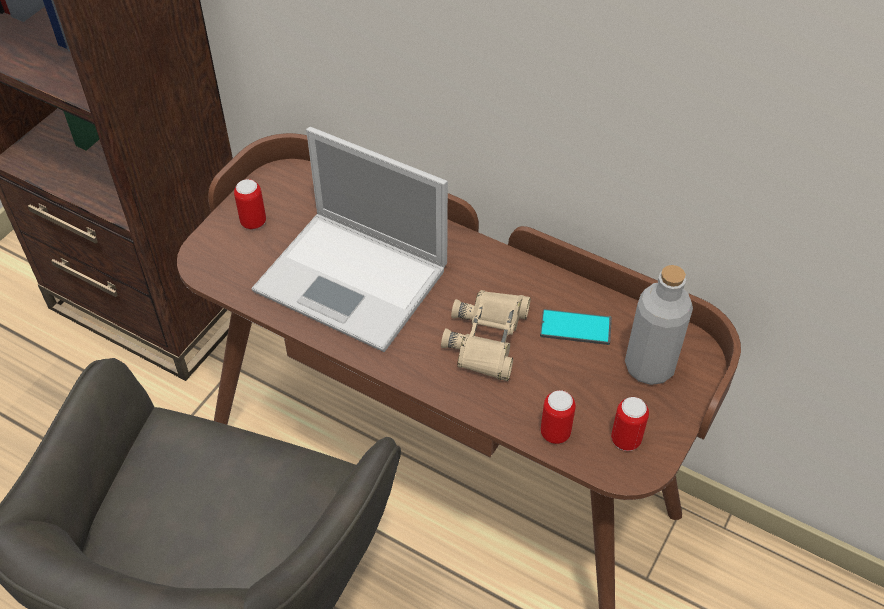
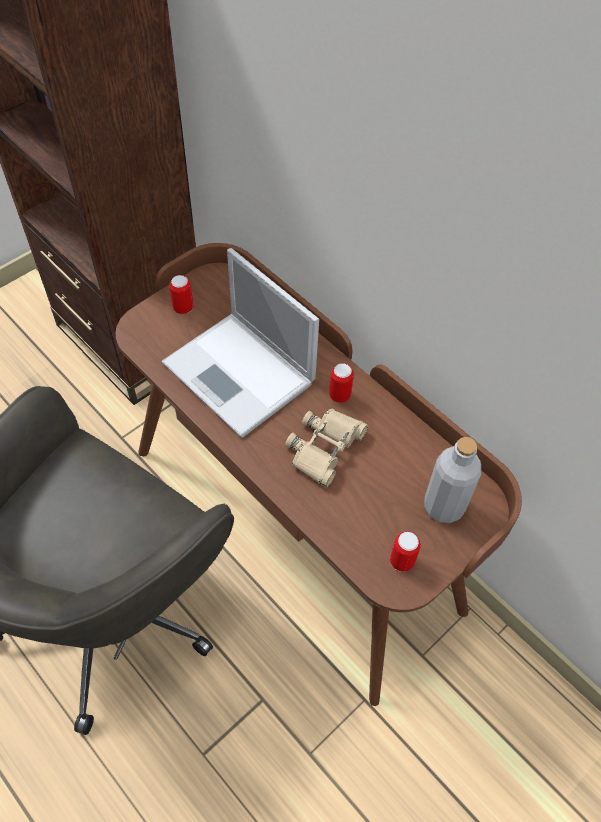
camera: 15 degrees right, 5 degrees up
(555, 433) = (348, 540): can -> can (339, 395)
(575, 327) = (397, 458): phone -> none

